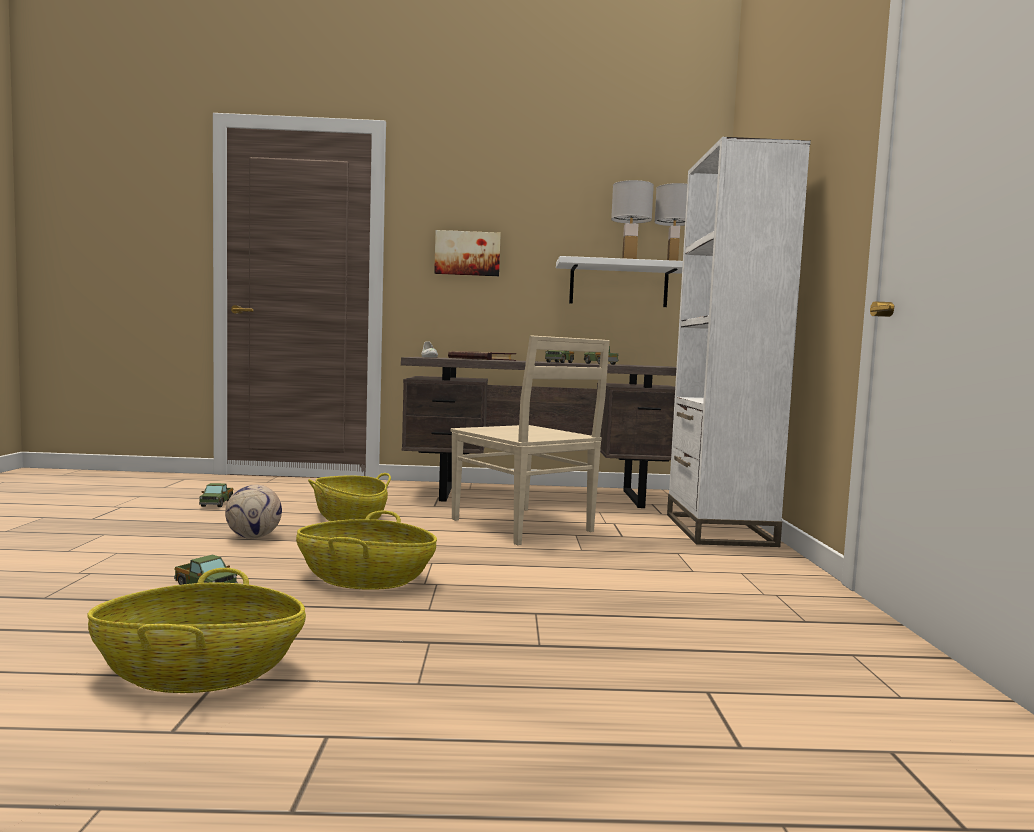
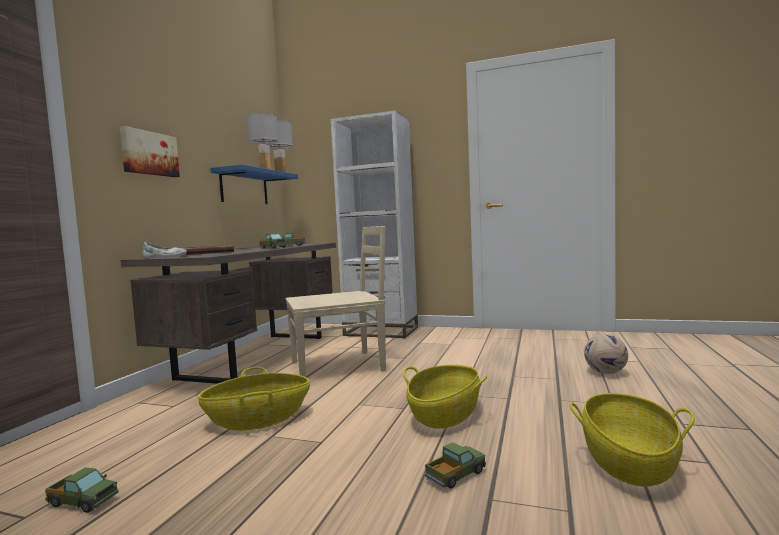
camera: 70 degrees left, 0 degrees up
(254, 537) = (292, 463): football -> football (605, 372)
(618, 285) = (244, 188): white shelf -> blue shelf

